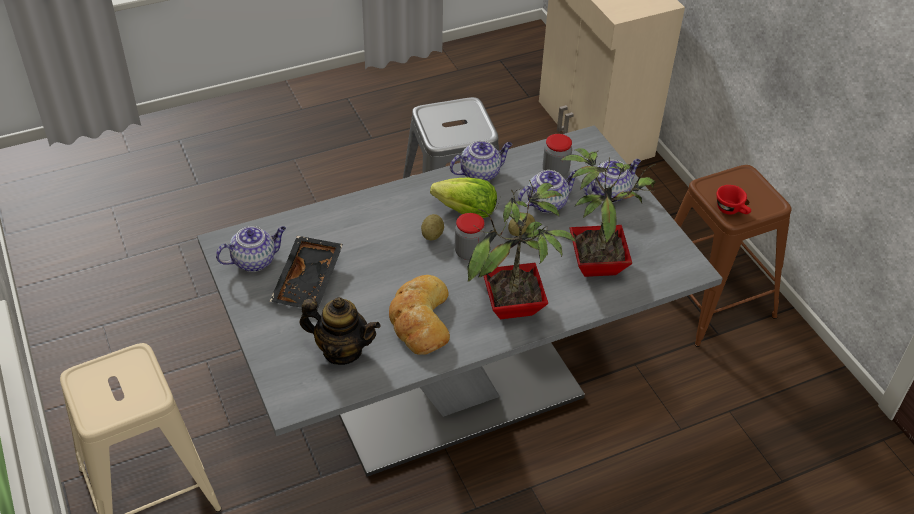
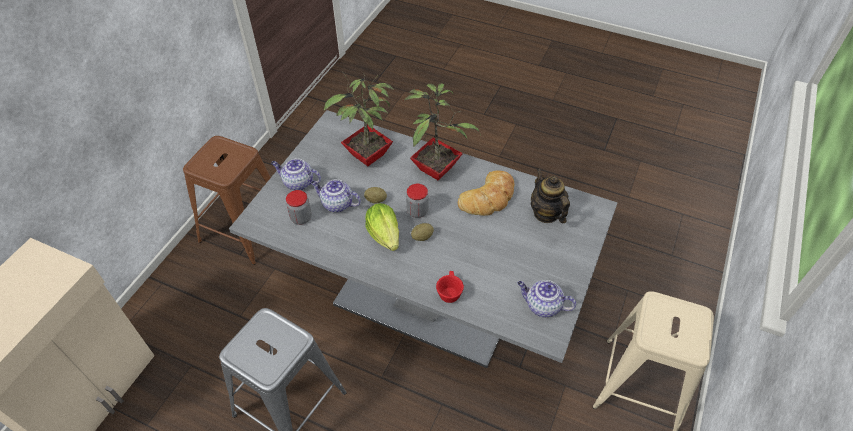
camera: 130 degrees left, 5 degrees up
(309, 281) = (523, 265): black tray -> none
(480, 173) = (340, 252): teapot -> none
(732, 210) = (240, 156): red cup -> red cup (449, 292)

